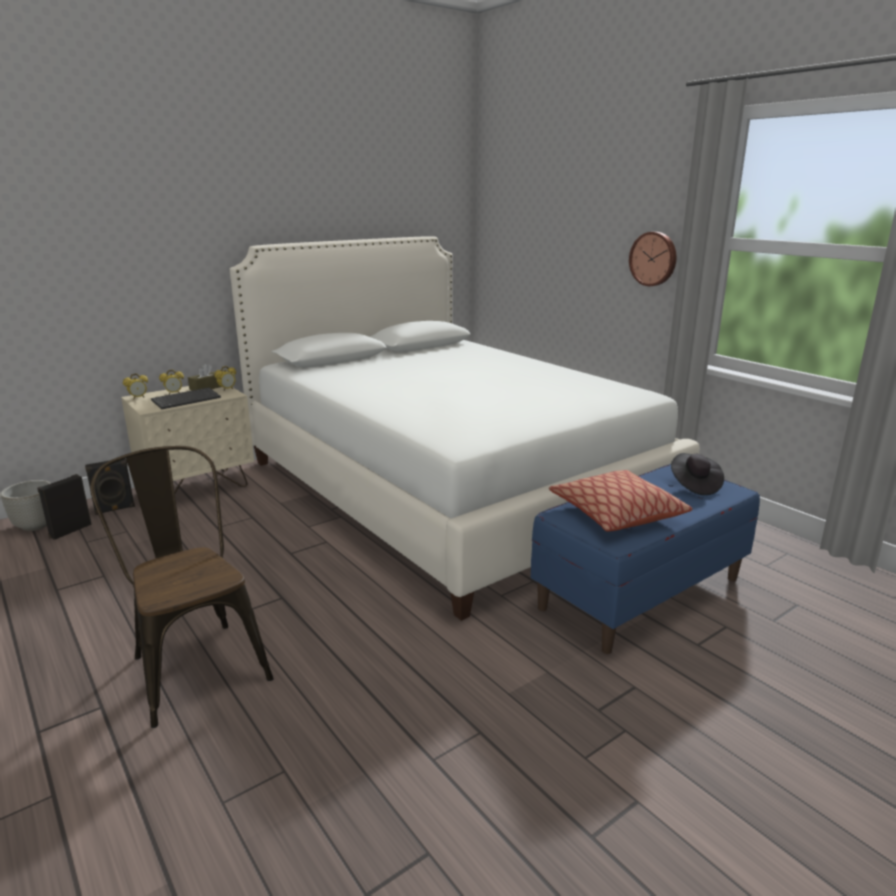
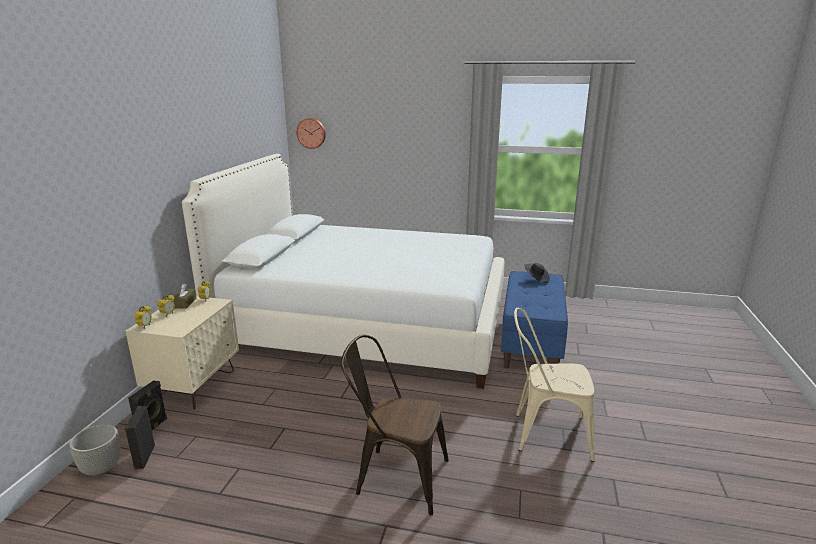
camera: 40 degrees left, 0 degrees up
(187, 399) = (192, 315): keyboard -> none
(441, 723) = (544, 434): none -> beige chair
(616, 513) = (533, 302): pillow -> none
(654, 259) = (445, 158): wall clock -> wall clock (311, 133)

